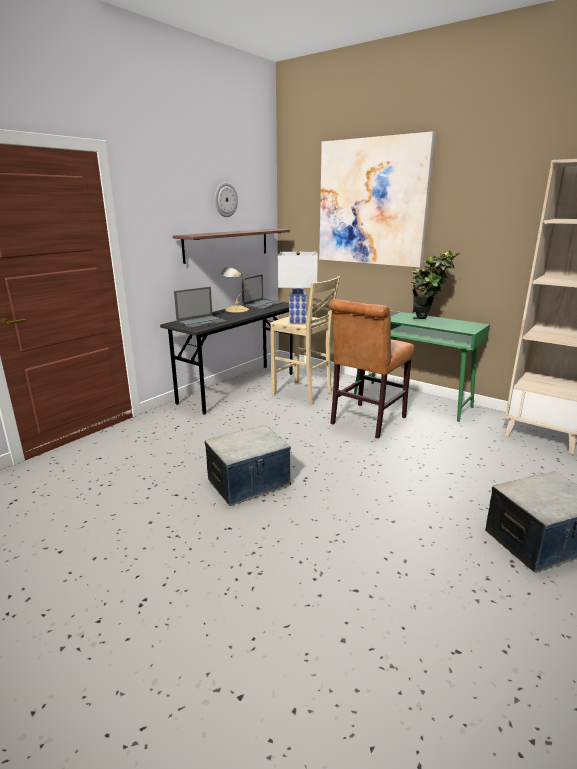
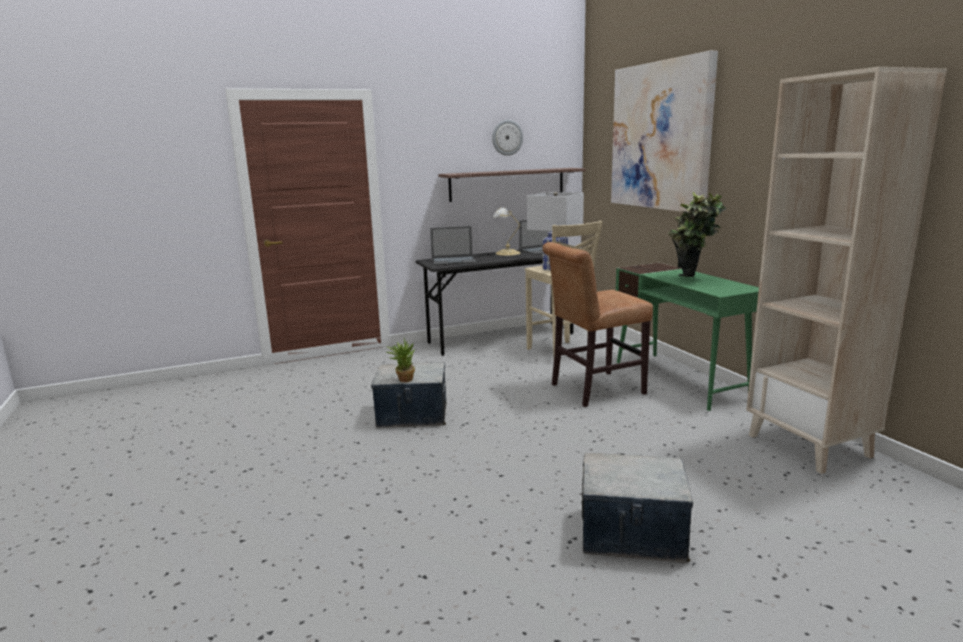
camera: 30 degrees right, 5 degrees down
(251, 451) = (403, 379): none -> potted plant

